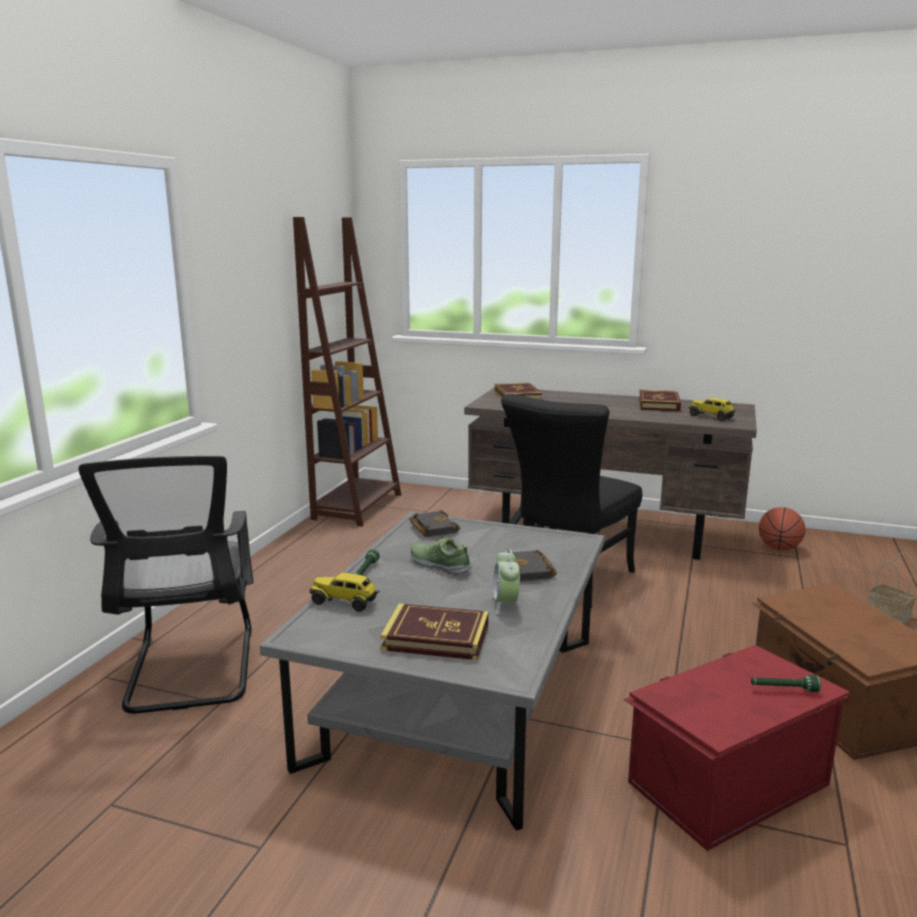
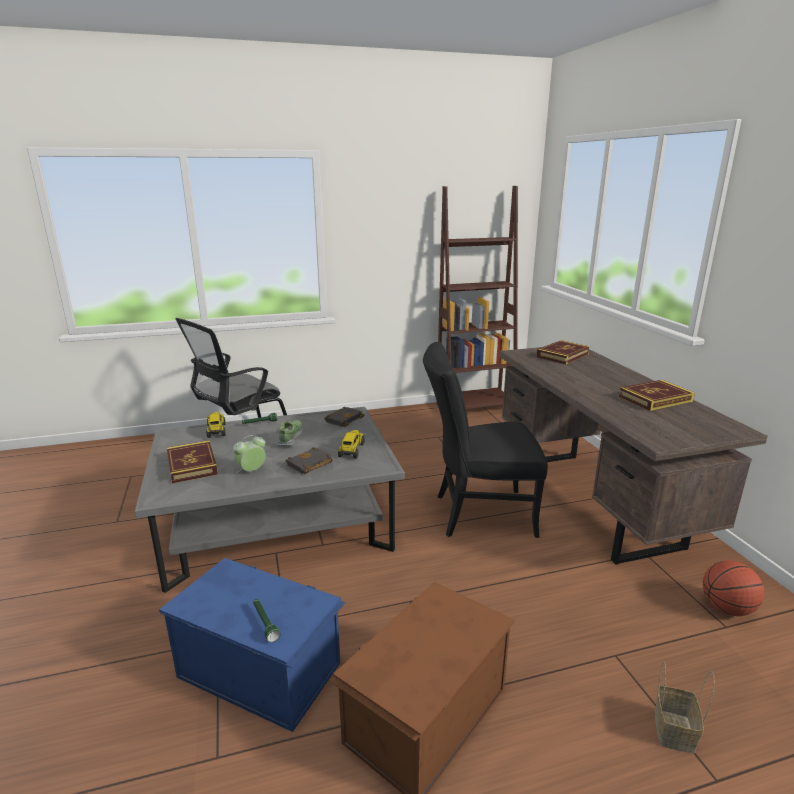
camera: 55 degrees right, 5 degrees up
(711, 417) = (660, 426): toy truck -> toy truck (351, 450)
(725, 782) = (260, 668): red storage box -> blue storage box

